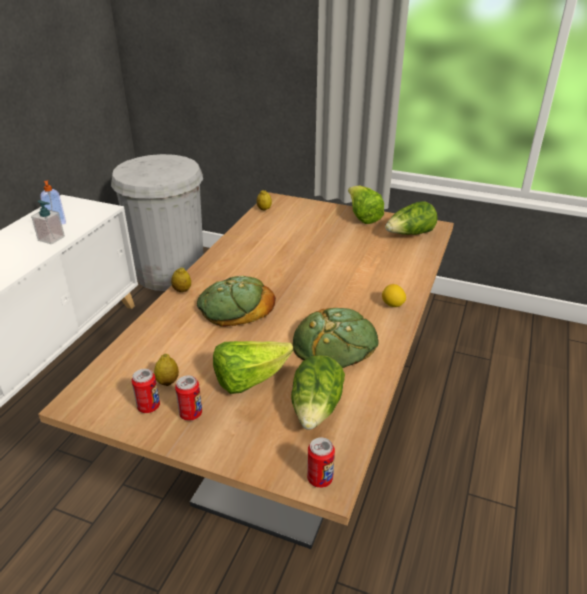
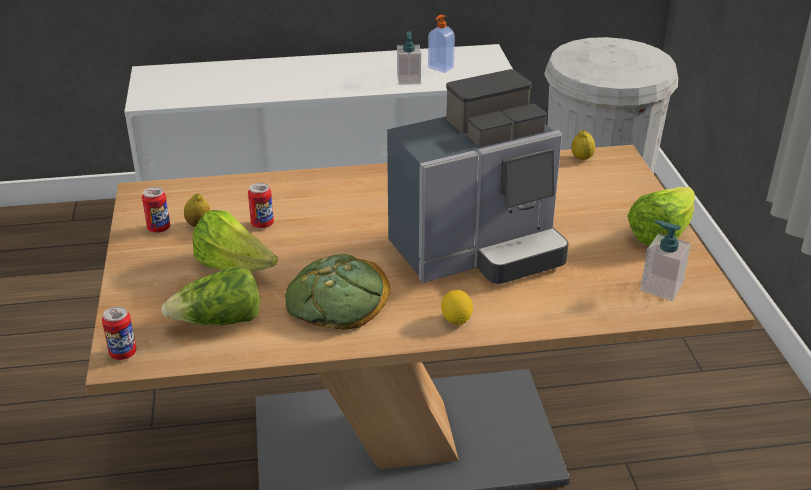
camera: 60 degrees right, 0 degrees up
(182, 290) = (348, 174): lemon -> none
(191, 414) = (164, 253): can -> can (262, 224)
(235, 306) = (349, 215): bread -> none
(327, 273) = (479, 251): none -> coffee machine
(410, 234) = (661, 287): lettuce -> soap dispenser

